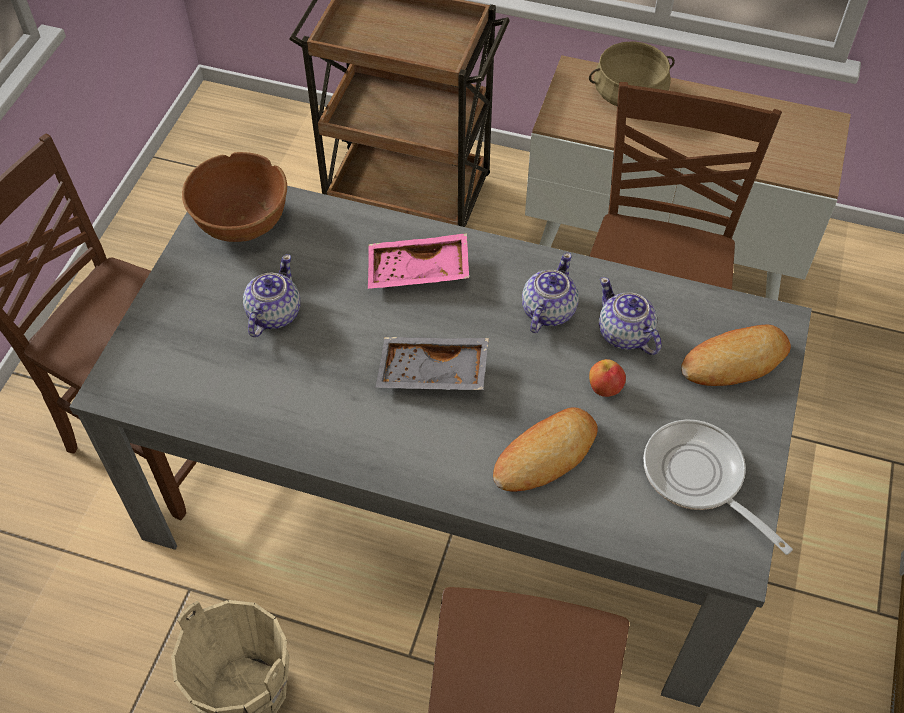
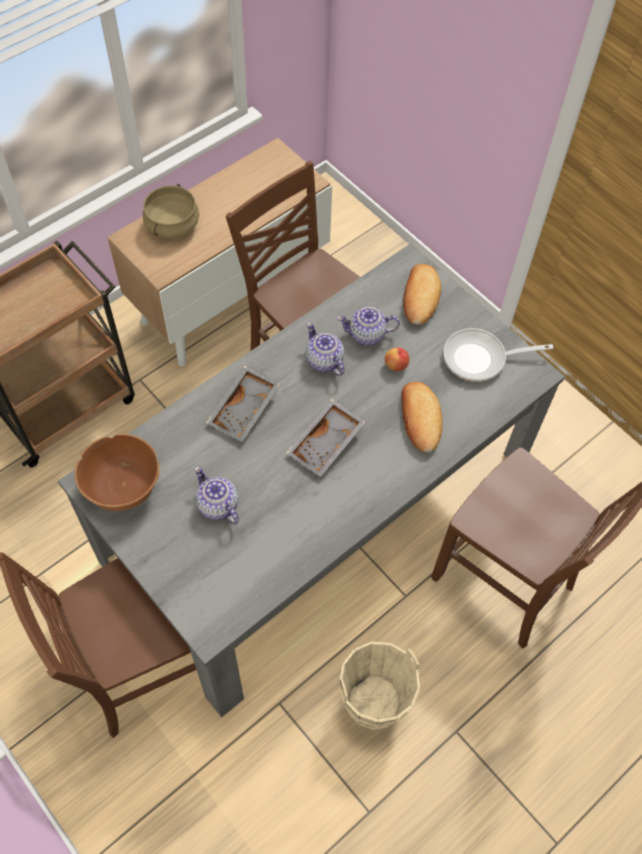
camera: 60 degrees left, 5 degrees up
(418, 272) = (245, 409): pink tray -> grey tray

